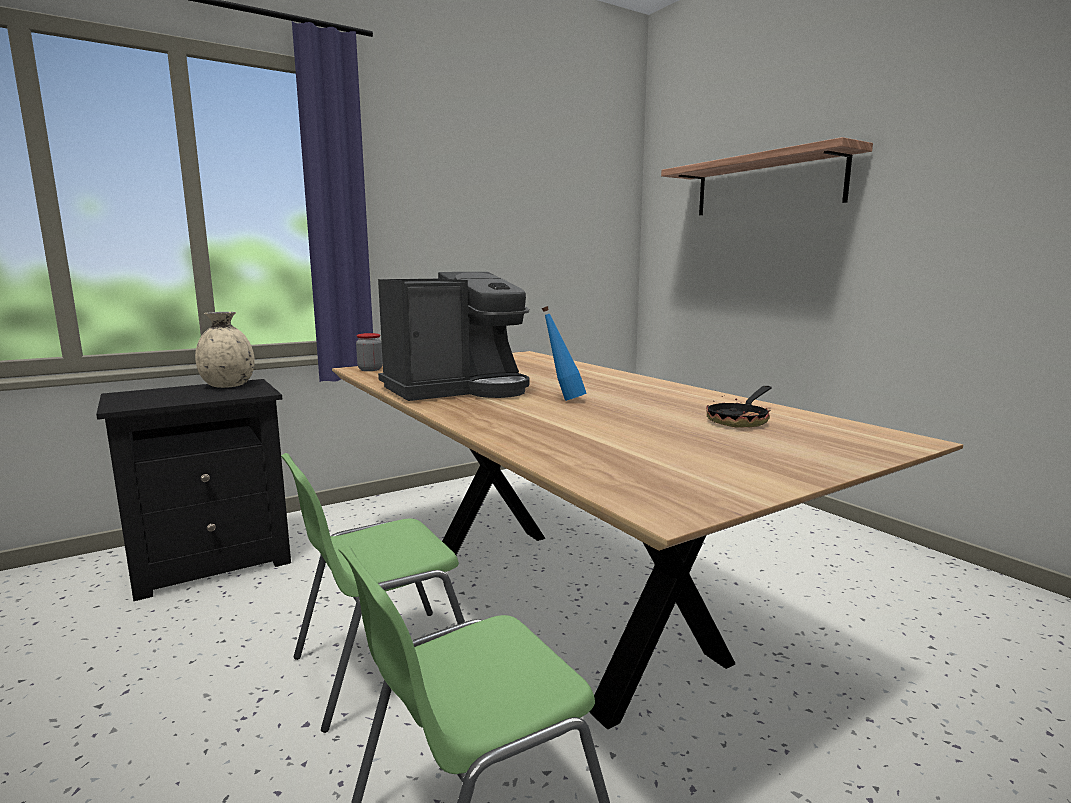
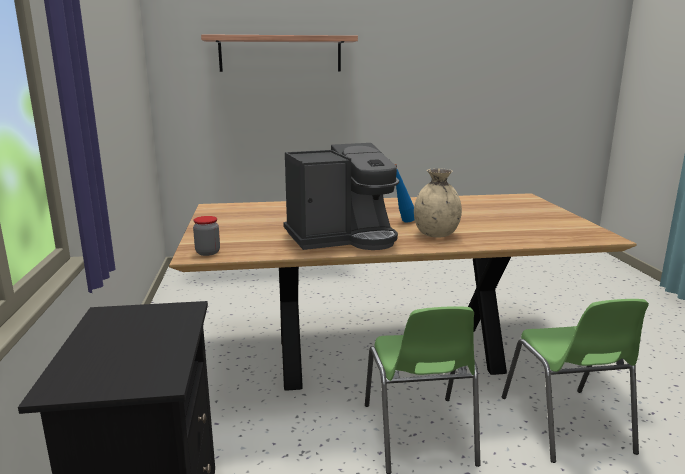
camera: 65 degrees left, 5 degrees up
(228, 386) = (112, 324): beige vase -> beige vase (436, 234)
(458, 389) = (342, 238): coffee machine -> coffee machine turned 75 degrees clockwise
(741, 420) = (478, 206): frying pan -> none

